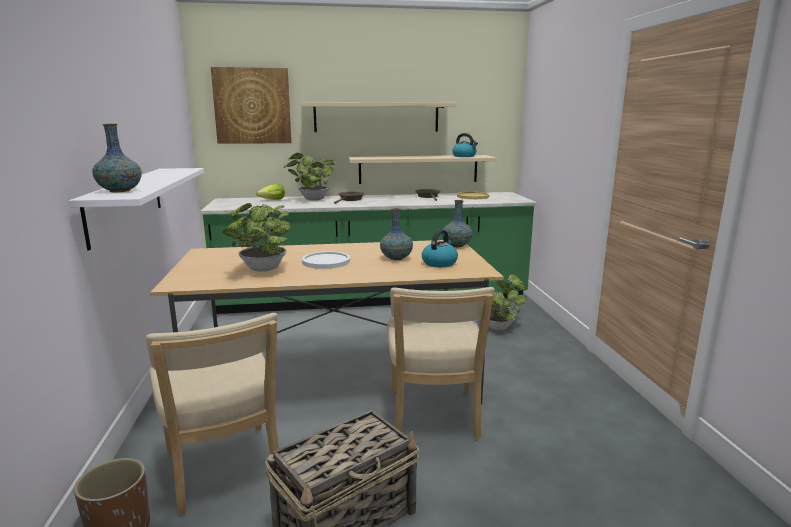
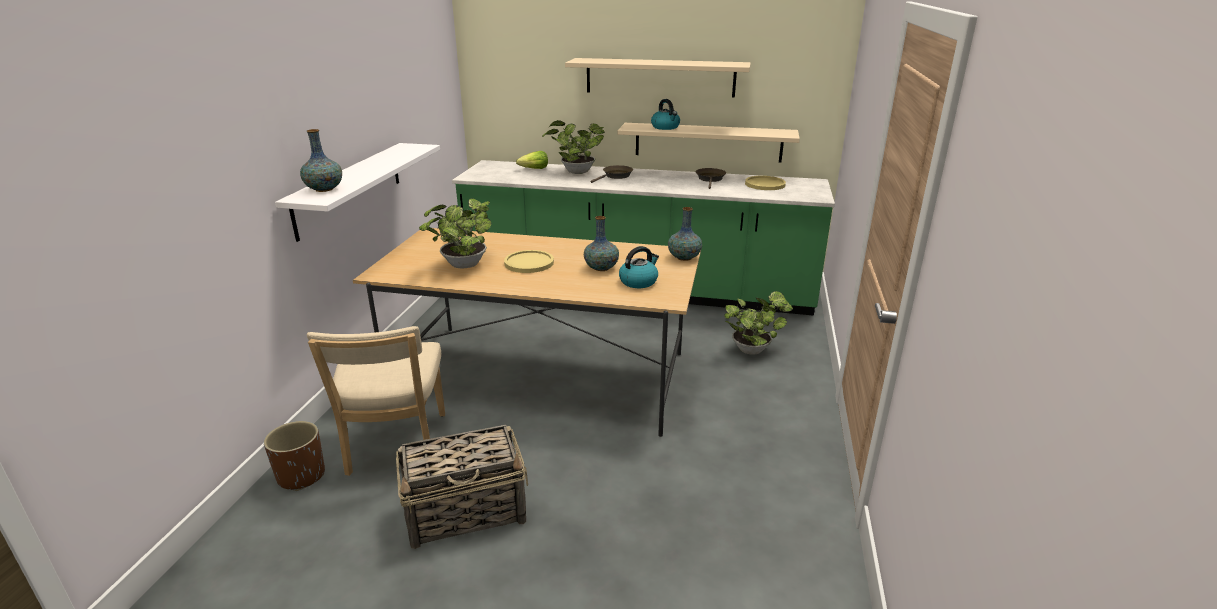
camera: 20 degrees right, 10 degrees up
(252, 106) = (521, 60): picture -> none
(326, 261) = (529, 263): white plate -> yellow plate
(433, 417) = (604, 439): beige chair -> none
(464, 156) = (762, 132): kettle -> kettle (665, 127)

